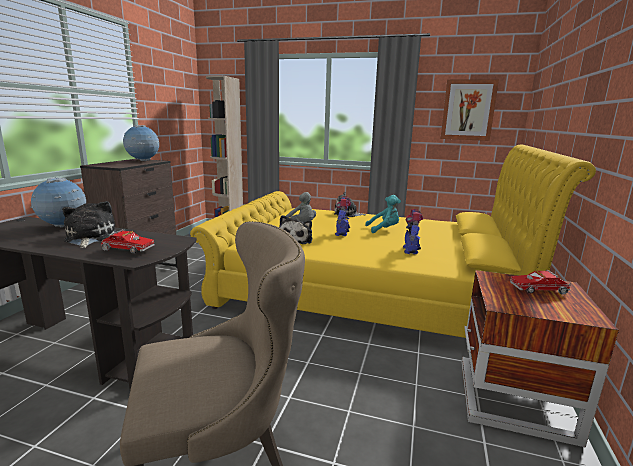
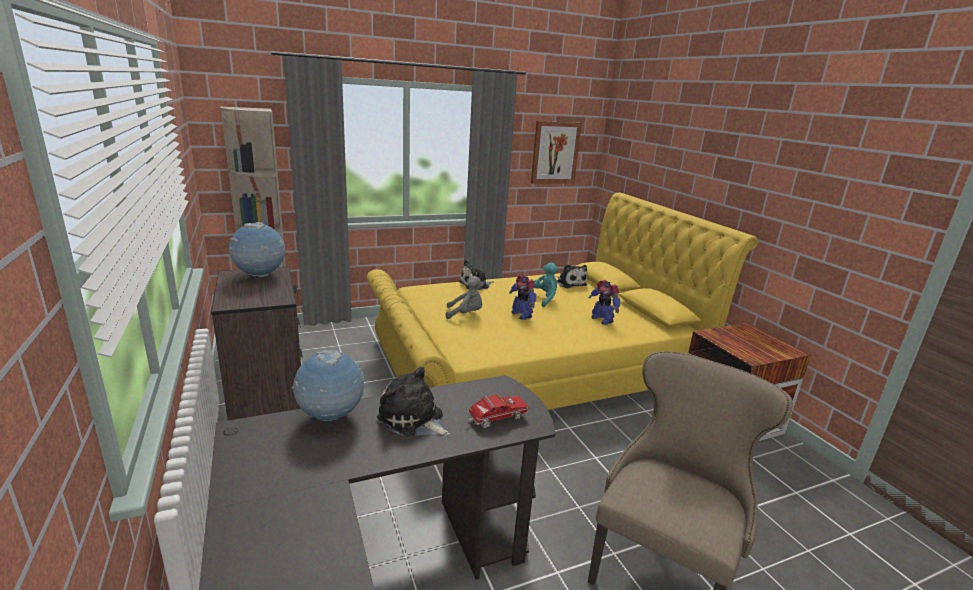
camera: 40 degrees left, 5 degrees up
(297, 240) = (501, 337): plush toy -> plush toy (569, 283)
(540, 291) = (746, 338): toy truck -> none

